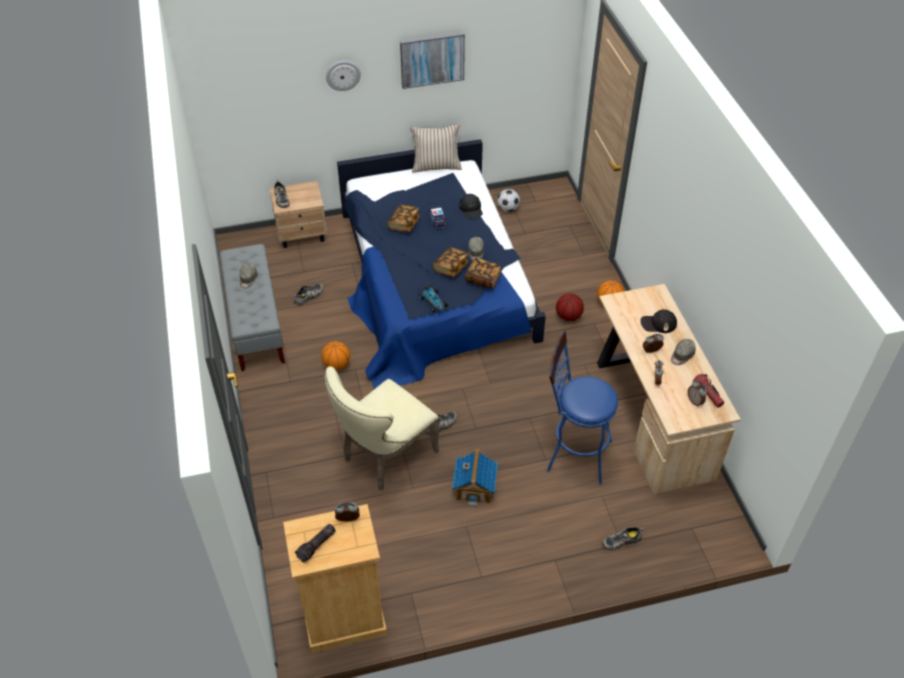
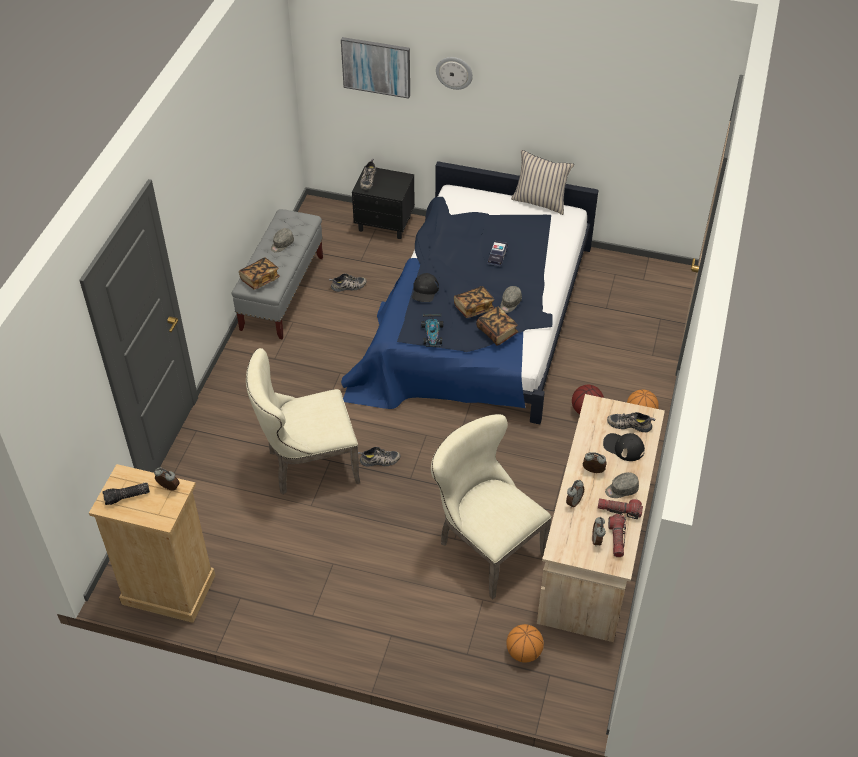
camera: 30 degrees right, 0 degrees up
(302, 234) = (385, 224): beige nightstand -> black nightstand
(336, 365) = (326, 361): basketball -> basketball (523, 652)
(403, 224) = (461, 247): book -> book (260, 279)
(432, 59) = (552, 85): picture -> picture (376, 66)
(471, 209) = (540, 258): black cap -> black cap (425, 291)
(474, 487) = (367, 532): toy house -> none
(508, 209) = (607, 276): football -> none
(573, 454) = (485, 546): blue stool -> beige chair
(621, 540) = (469, 650): shoe -> shoe (630, 424)
(692, 372) = (619, 510): none -> flashlight

